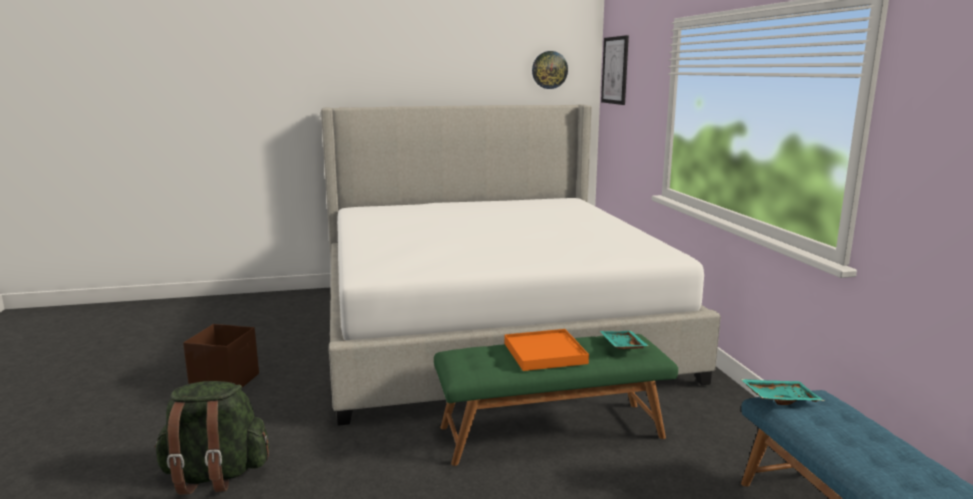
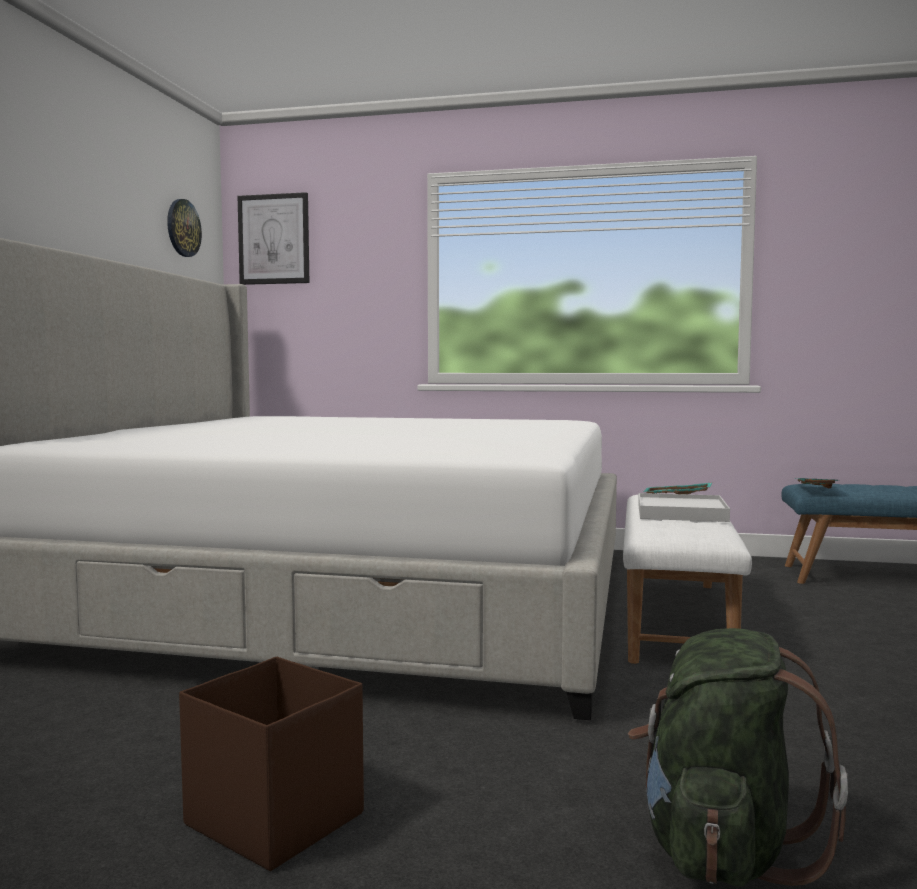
camera: 65 degrees left, 10 degrees down
(544, 353) = (681, 513): orange tray -> white tray
(551, 431) = (674, 618): green bench -> white bench

